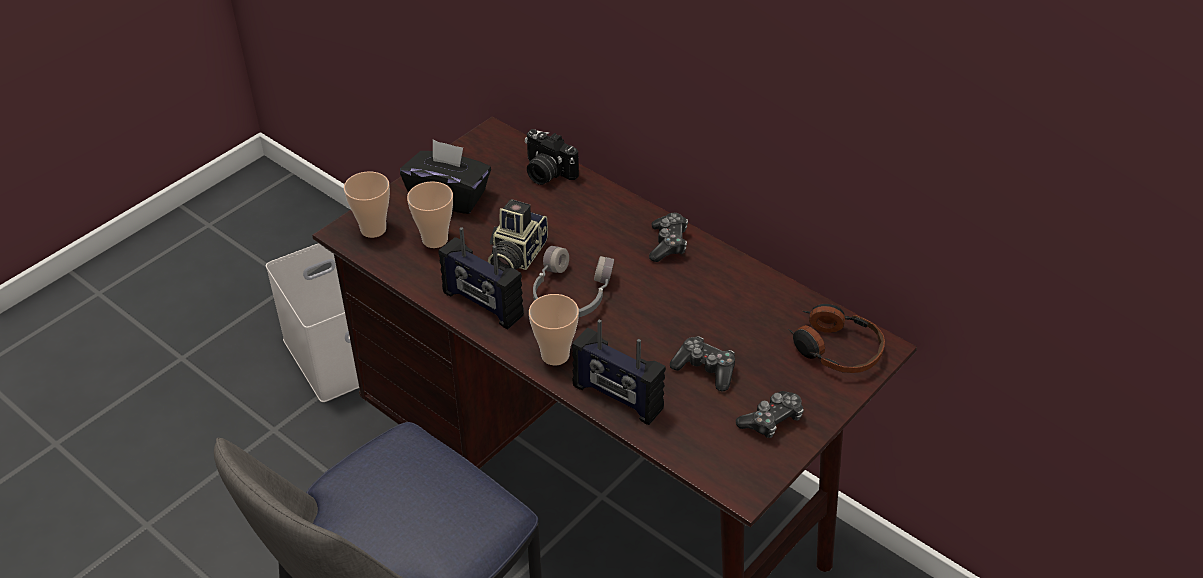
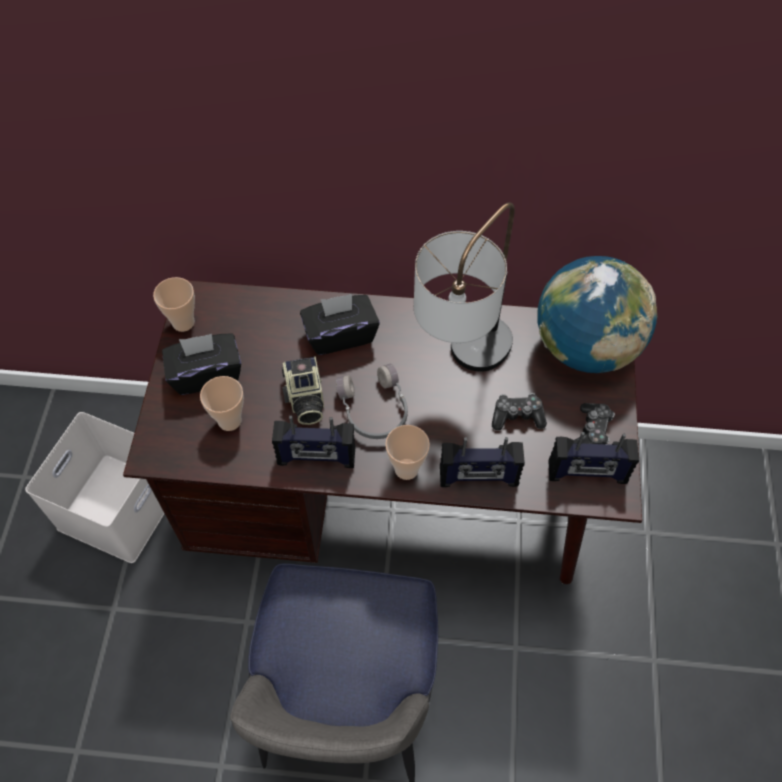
camera: 35 degrees left, 15 degrees up
(373, 229) = (171, 440): cup -> cup (183, 322)
(546, 173) = (265, 310): camera -> none
(596, 223) = (340, 335): none -> black tissue box
(668, 244) = (407, 324): game controller -> none
(689, 303) = (462, 366): none -> table lamp
(731, 453) = (587, 473): none -> radio
(835, 349) = (585, 347): headphones -> globe

